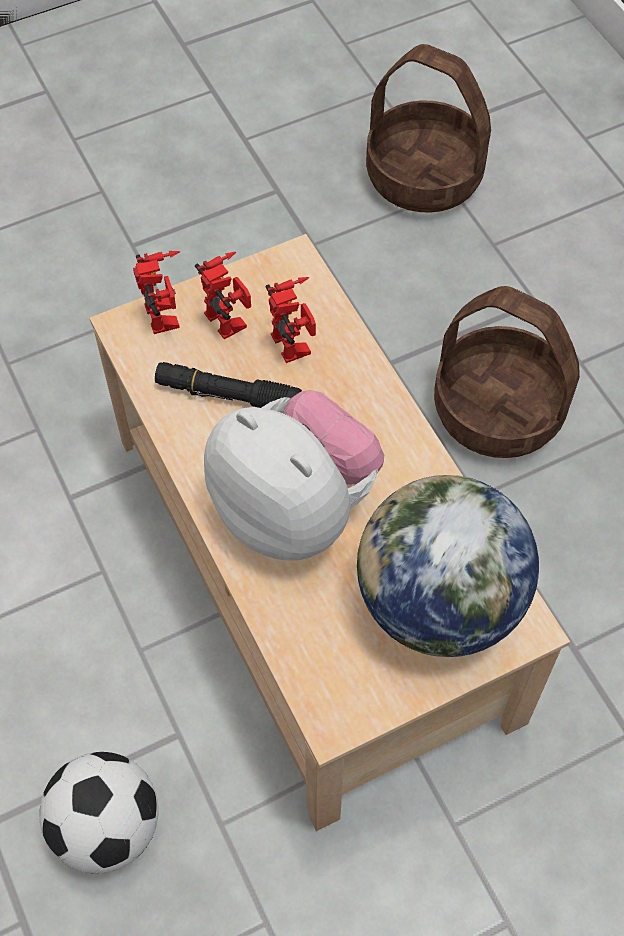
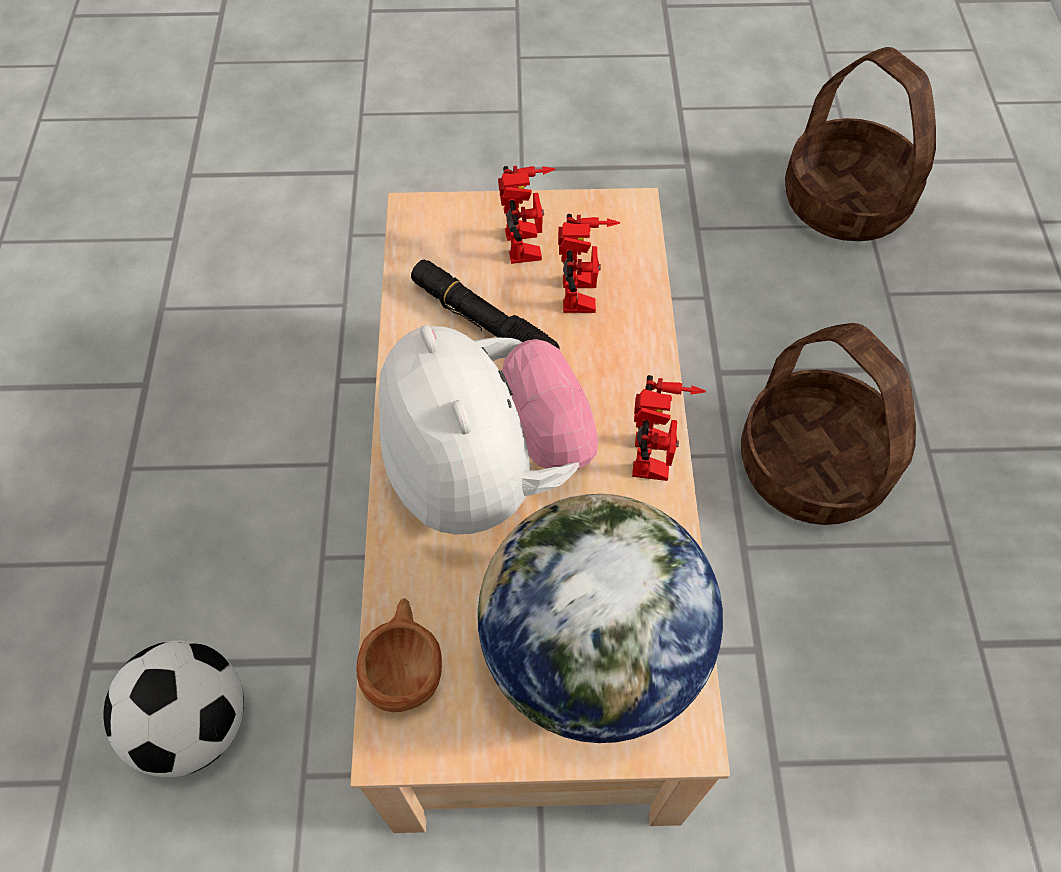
camera: 25 degrees right, 0 degrees up
(168, 317) = (466, 220): toy robot -> toy robot (658, 461)
(312, 669) = (405, 665): none -> brown cup

